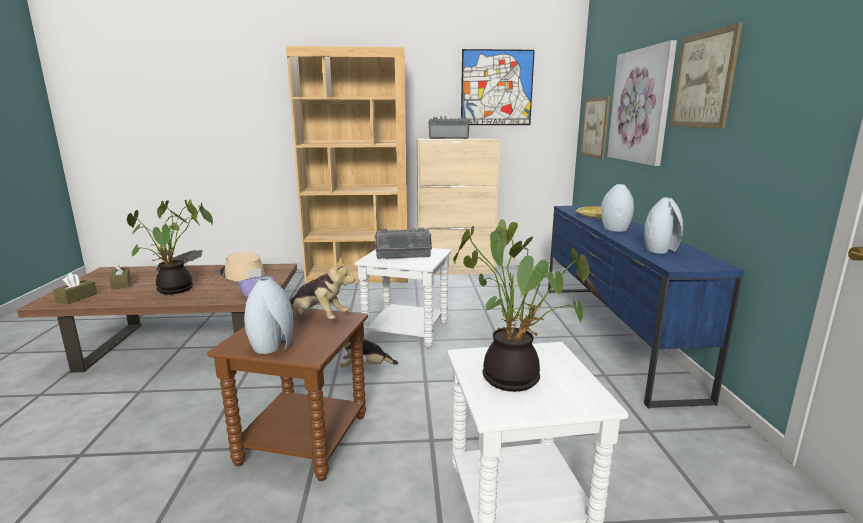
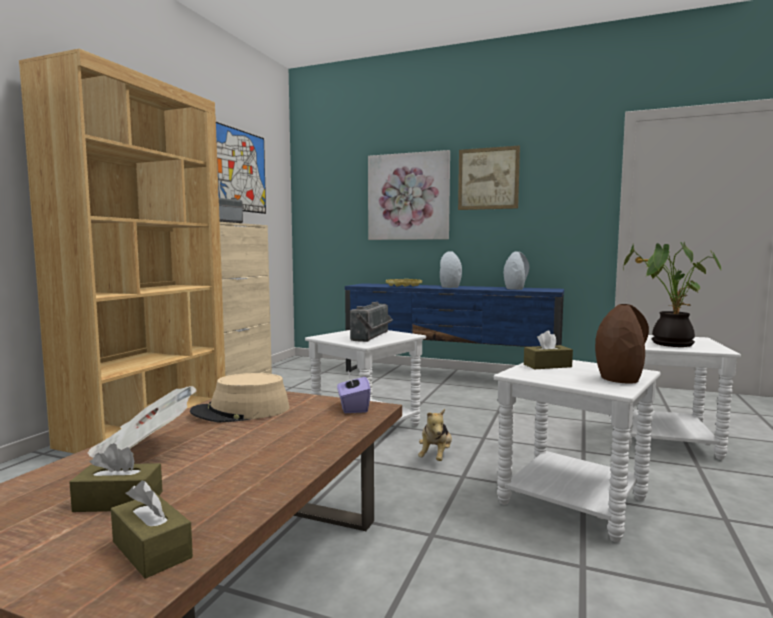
camera: 65 degrees left, 10 degrees down
(176, 290) = (261, 451): potted plant -> none
(273, 347) = (619, 379): grey vase -> brown vase
(304, 440) = (573, 501): brown side table -> white side table
(318, 318) = (547, 366): plush toy -> brown tissue box
(595, 127) = (331, 217): picture -> none

